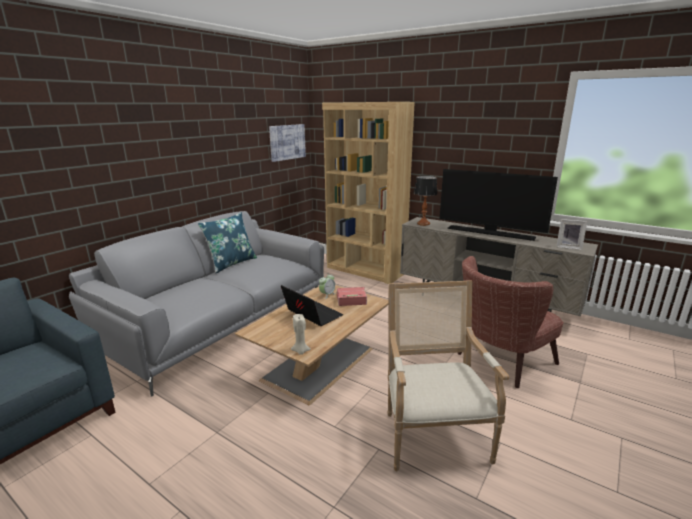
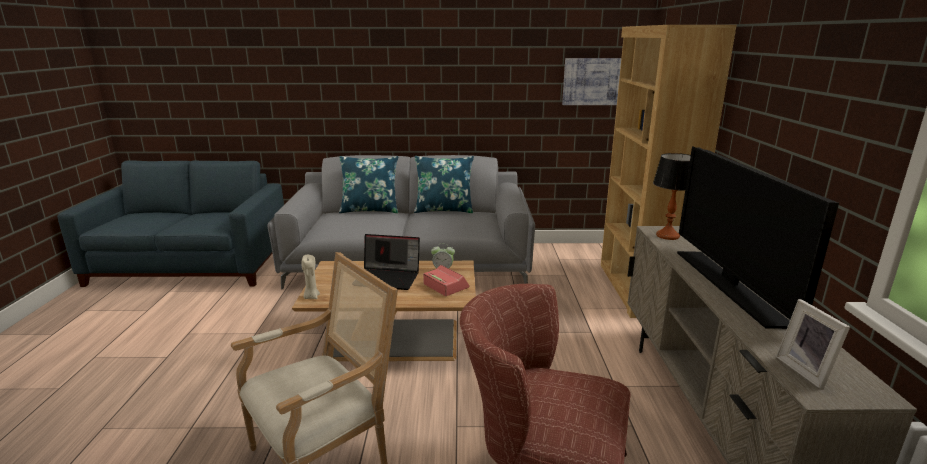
camera: 55 degrees right, 0 degrees up
(173, 286) = (370, 210): none -> blue pillow
(311, 314) = (388, 278): laptop -> laptop turned 90 degrees clockwise

